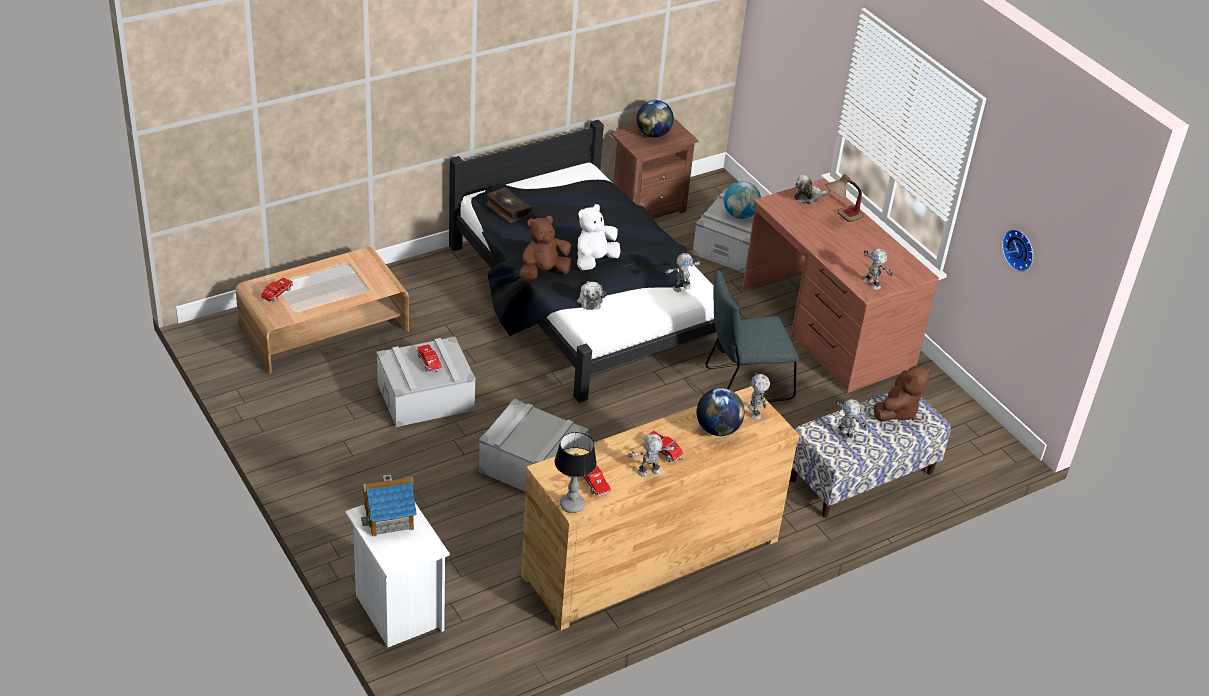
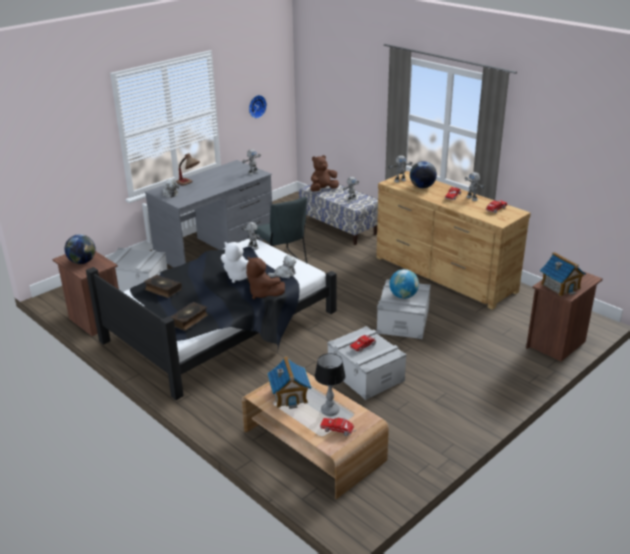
camera: 100 degrees left, 10 degrees down
(352, 275) = (289, 395): none -> toy house
(397, 610) = (557, 344): white nightstand -> brown nightstand
(572, 505) = (518, 212): table lamp -> table lamp (330, 410)
(589, 200) = (162, 290): none -> book
(740, 215) = (133, 258): globe -> globe (403, 296)
(826, 327) = (215, 246): brown desk -> grey desk
(897, 411) = (323, 189): brown plush toy -> brown plush toy turned 60 degrees counterclockwise

